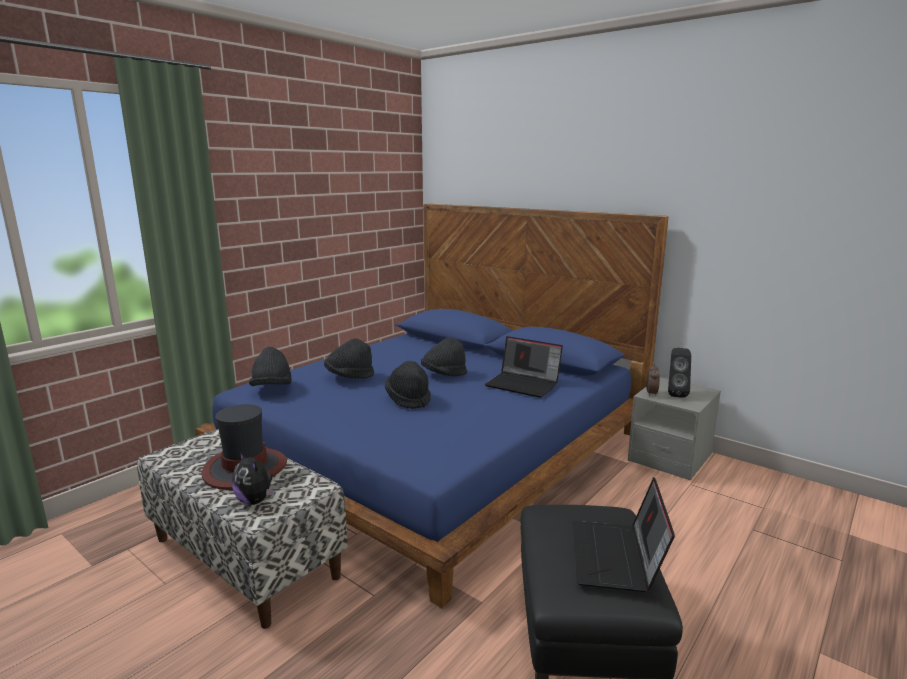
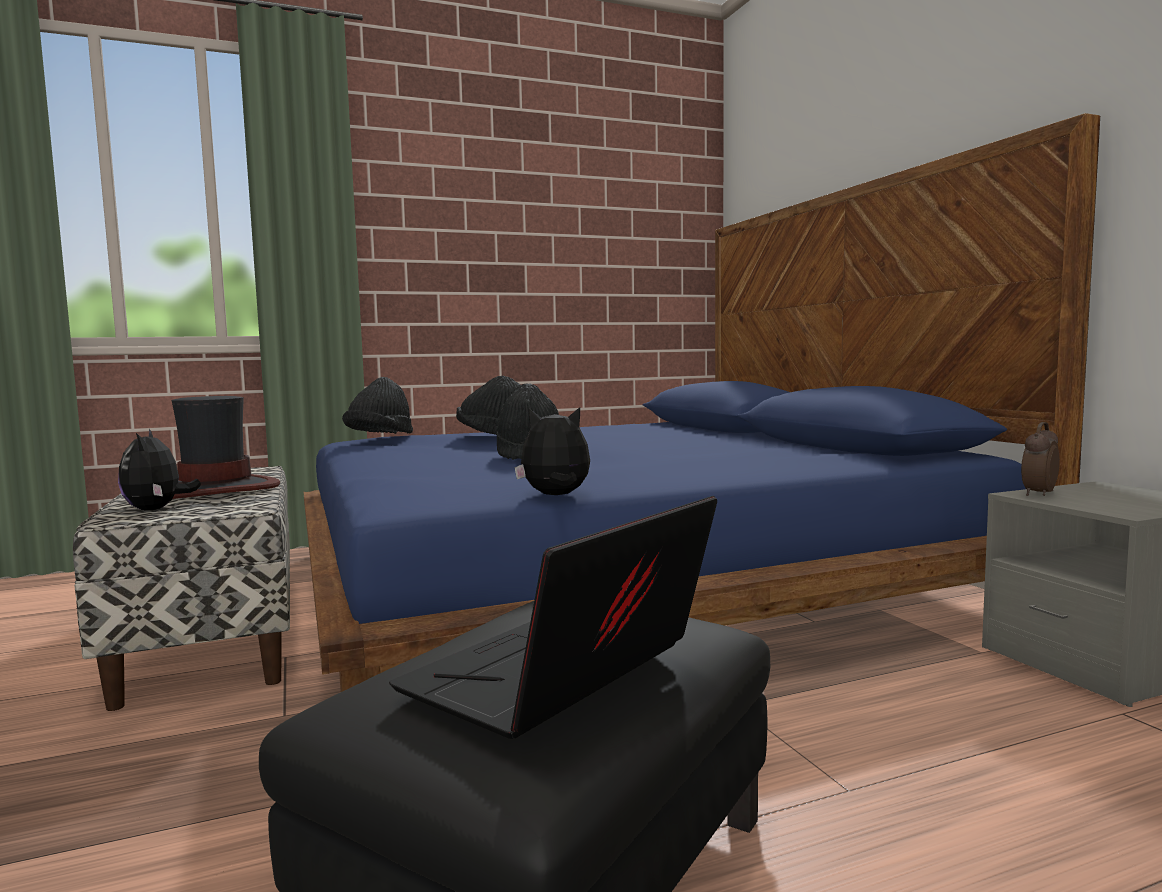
camera: 30 degrees right, 10 degrees down
(444, 375) = (633, 443): black hat -> none
(495, 447) = (556, 496): none -> plush toy
(524, 384) = (749, 455): laptop -> none
(676, 394) = (1106, 498): black speaker -> none

